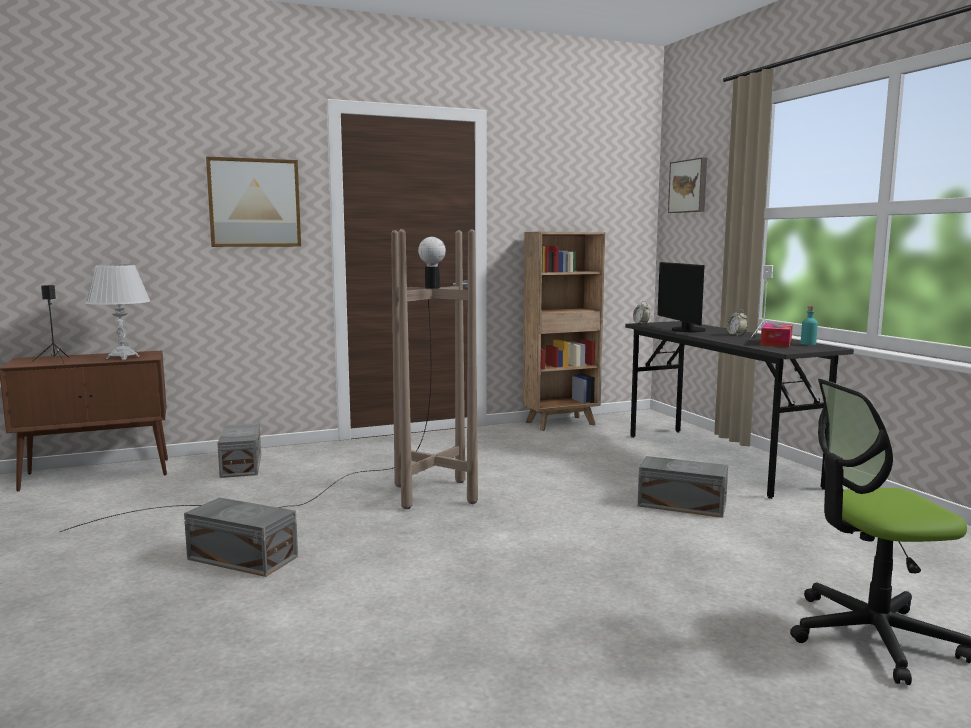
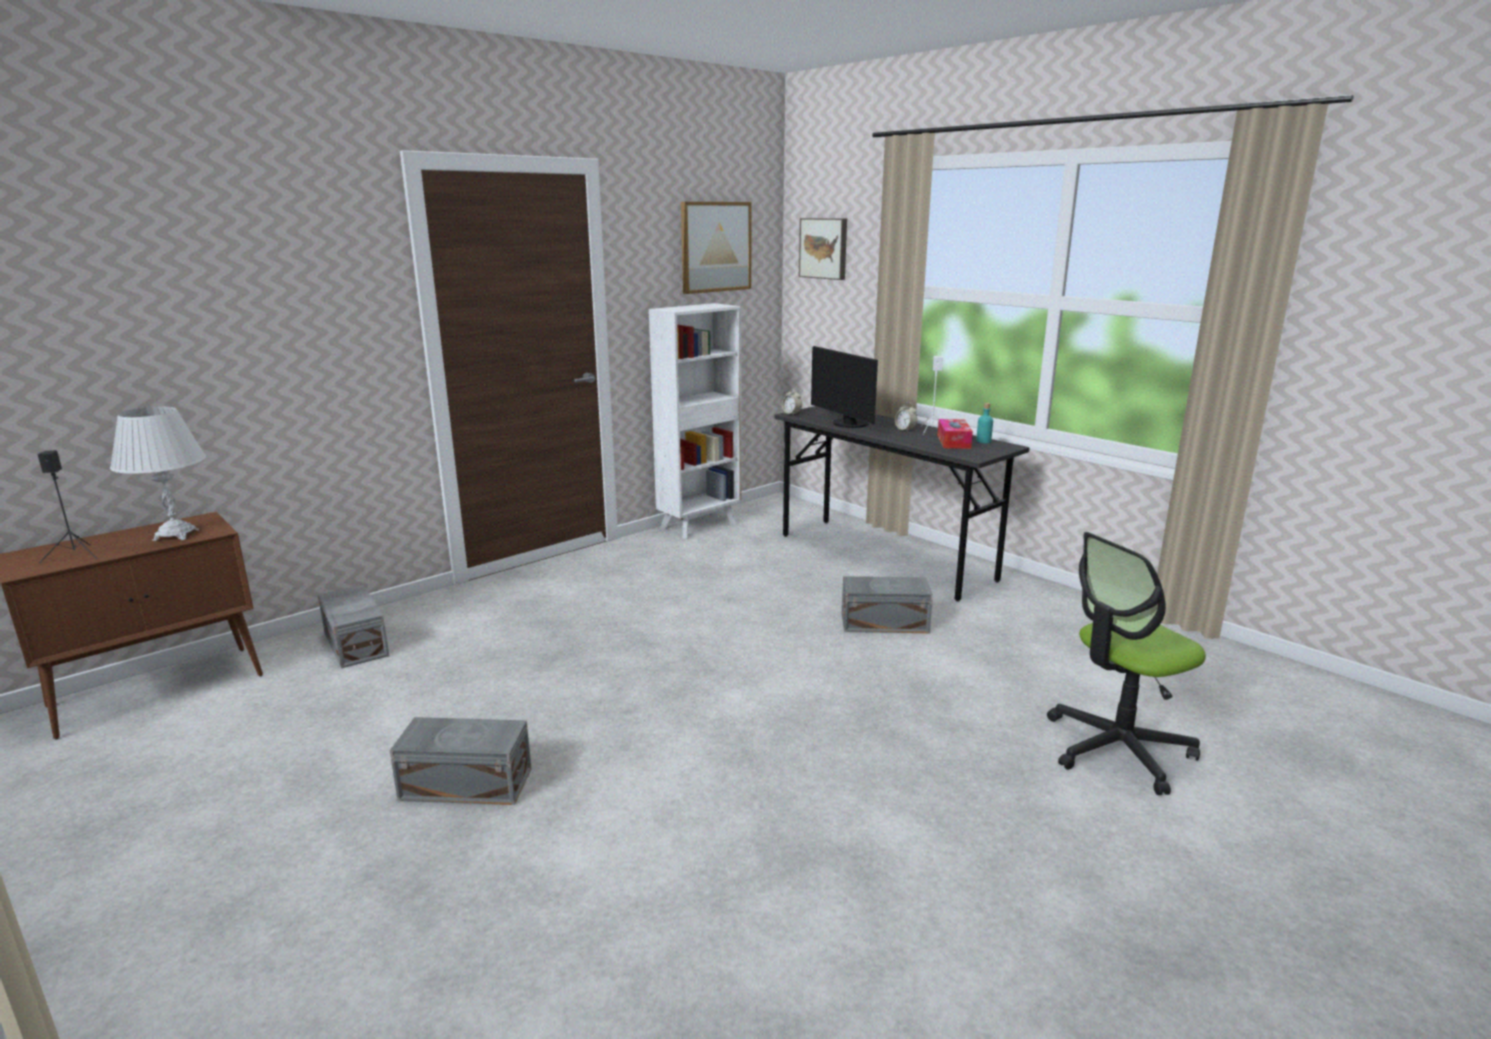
camera: 20 degrees left, 10 degrees up
(254, 203) = (318, 299): picture -> picture (715, 247)
(354, 497) = (536, 670): brown floor lamp -> none
(562, 423) = (700, 525): brown bookcase -> white bookcase

